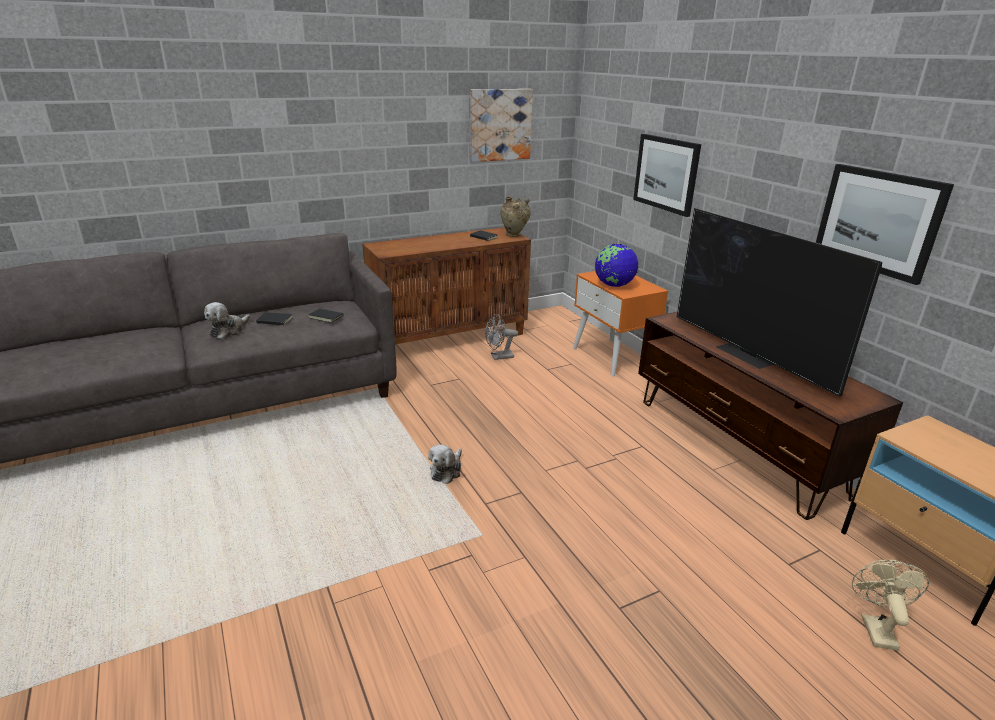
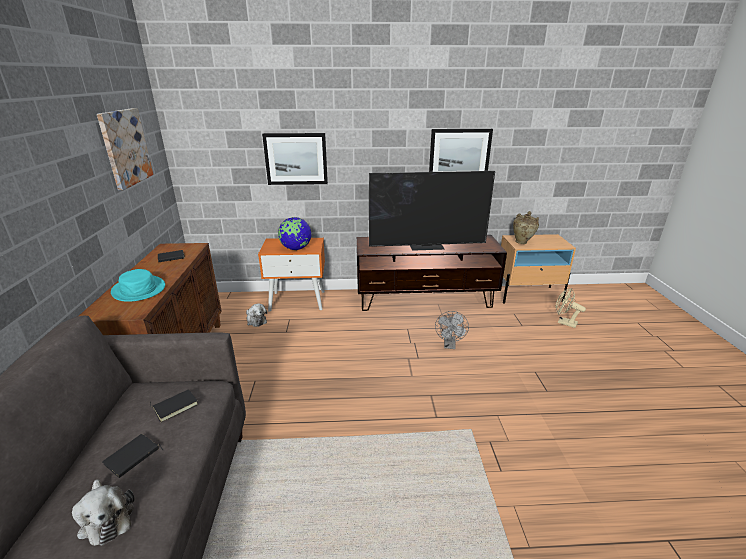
camera: 65 degrees left, 0 degrees up
(420, 244) = (139, 289): none -> turquoise hat
(446, 471) = (386, 427): plush toy -> plush toy (256, 320)
(499, 357) = (243, 348): grey fan -> grey fan (450, 345)
(514, 235) = (189, 246): beige vase -> beige vase (522, 242)

